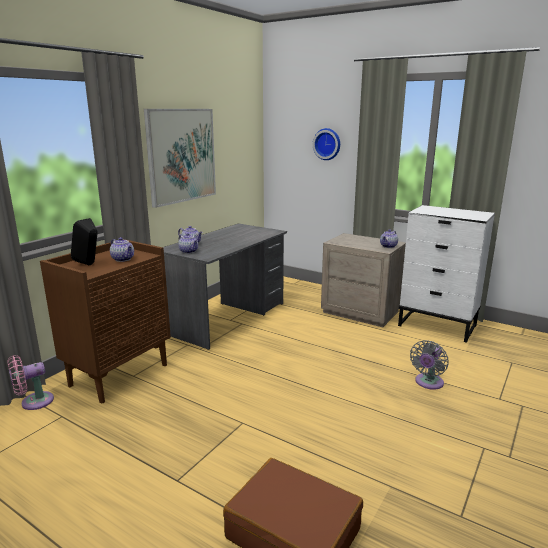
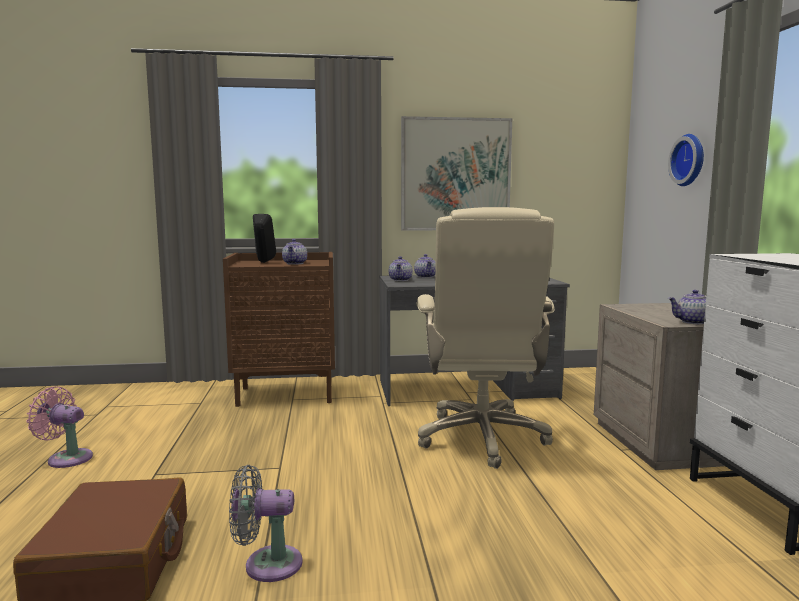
camera: 50 degrees right, 10 degrees down
(33, 402) = (208, 388): pink fan -> pink fan (66, 458)
(298, 347) = (481, 440): none -> beige office chair
(428, 383) = (566, 555): grey fan -> grey fan (267, 564)

